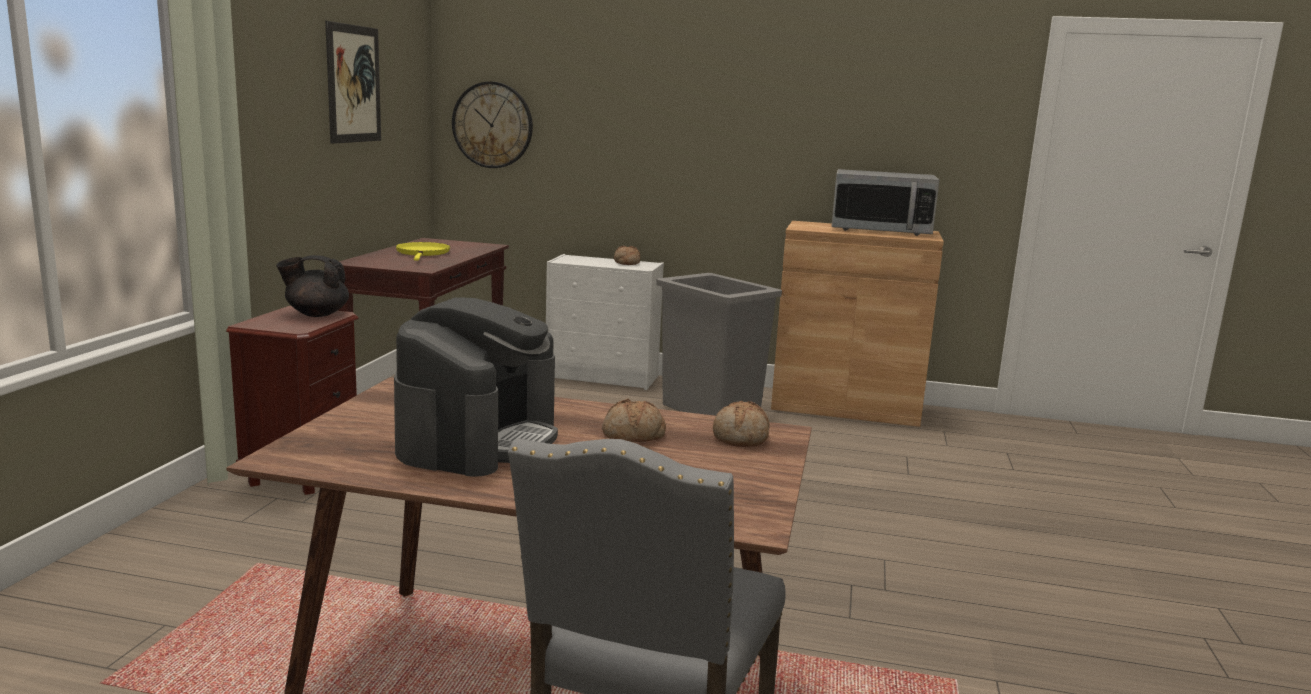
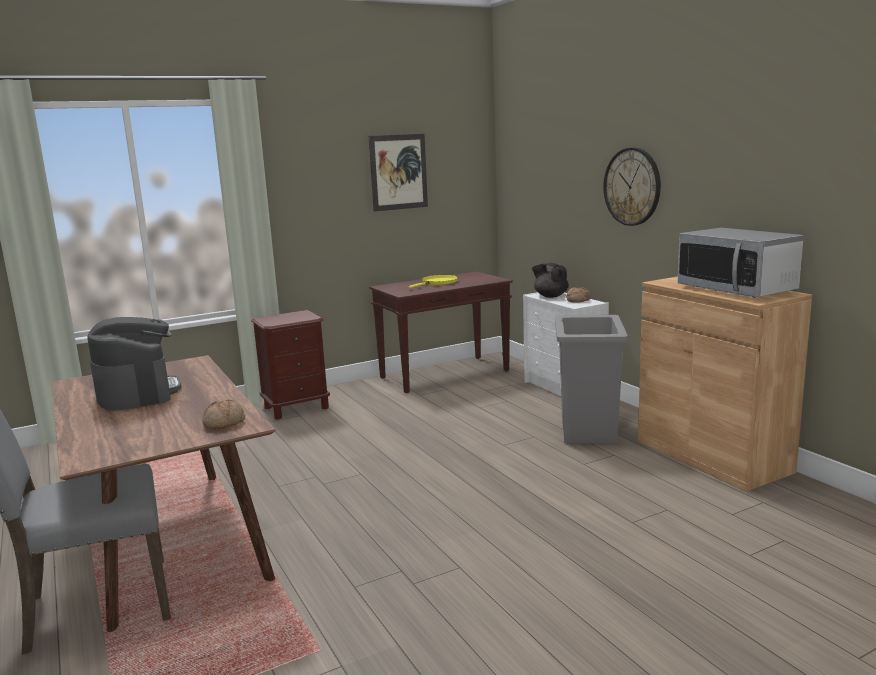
camera: 50 degrees right, 0 degrees up
(316, 314) = (302, 316): black teapot -> black teapot (550, 296)
(479, 440) = (138, 392): coffee machine -> coffee machine turned 90 degrees counterclockwise
(492, 125) = (521, 191): wall clock -> wall clock (632, 186)
(633, 435) = (189, 408): bread -> none

